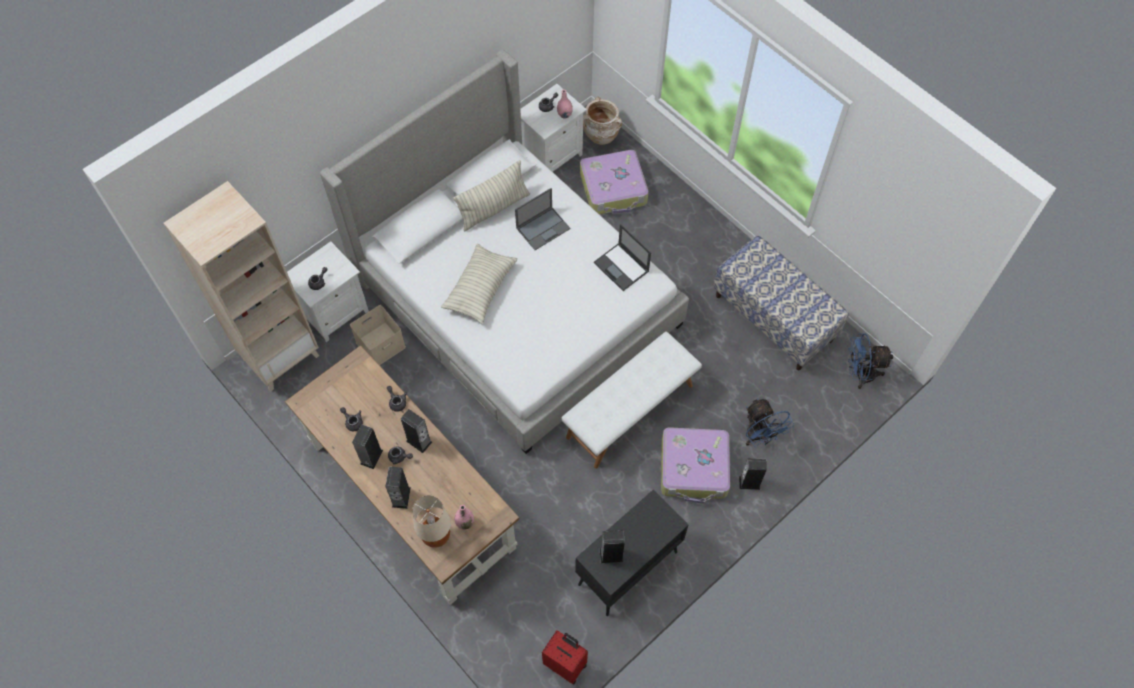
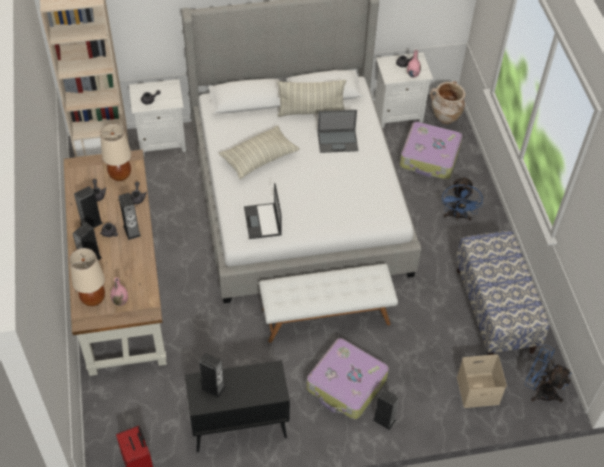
camera: 30 degrees right, 10 degrees down
(360, 387) = (120, 175): none -> beige table lamp
(381, 343) = (177, 176): beige storage box -> beige storage box (478, 389)
(622, 267) = (378, 195): laptop -> laptop (263, 222)
(759, 436) = (418, 390): blue fan -> blue fan (457, 216)

